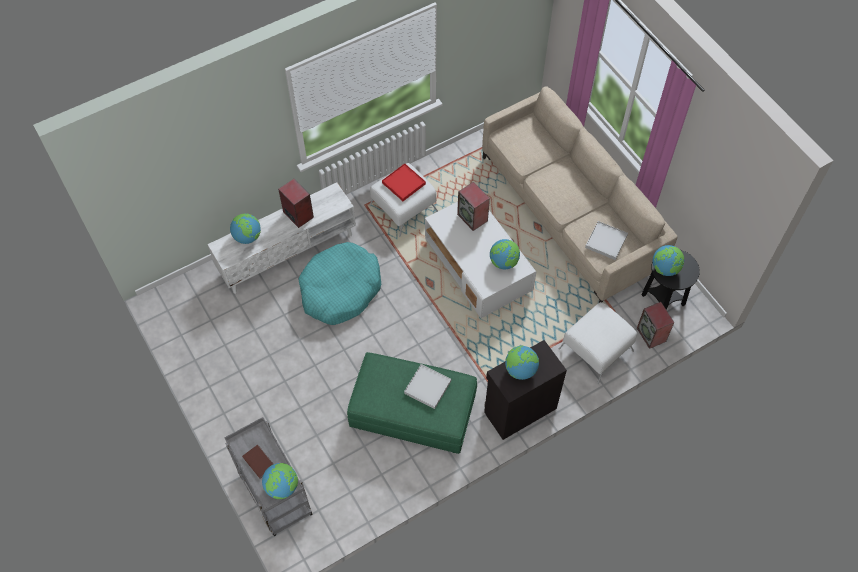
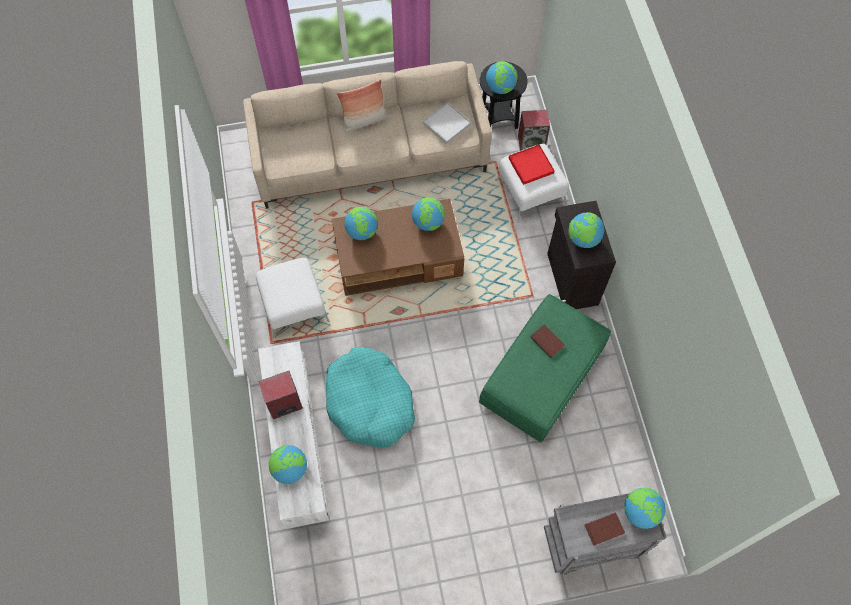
camera: 70 degrees left, 5 degrees up
(403, 183) = (285, 284): red tray -> red tray (530, 165)
(428, 387) = (547, 341): white tray -> brown book
(473, 217) = (362, 231): speaker -> globe
(478, 267) = (398, 260): white coffee table -> brown coffee table
(577, 180) = (364, 121): none -> pillow

